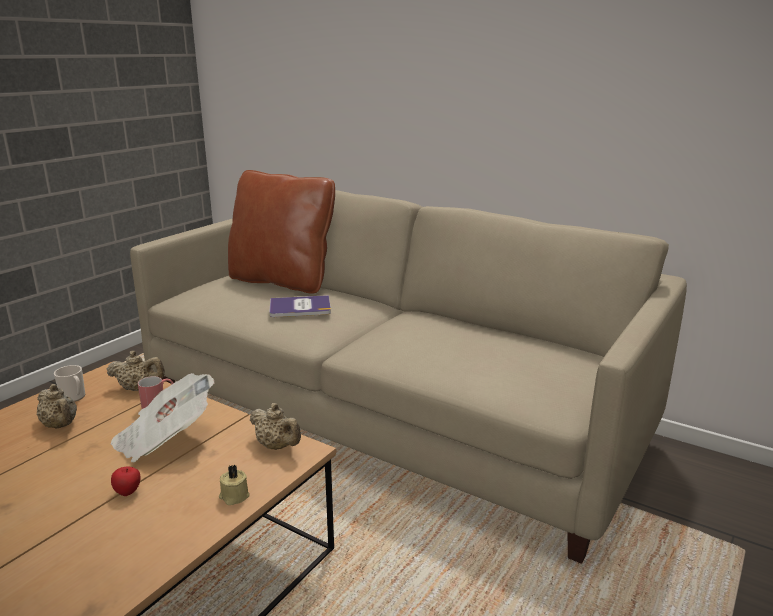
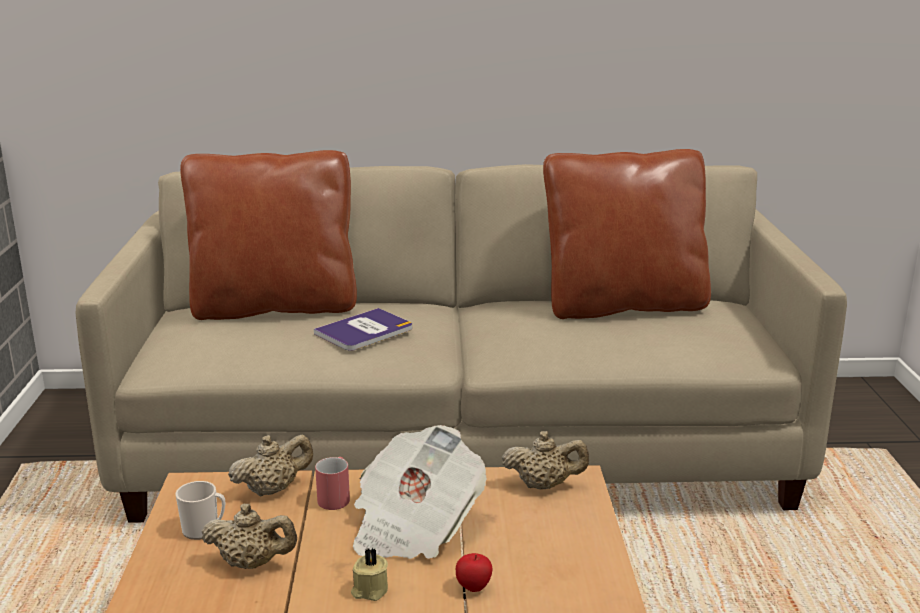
camera: 35 degrees left, 0 degrees up
(234, 496) = (584, 544): beige candle -> beige candle (369, 590)
(503, 337) = (623, 305): none -> brown pillow

